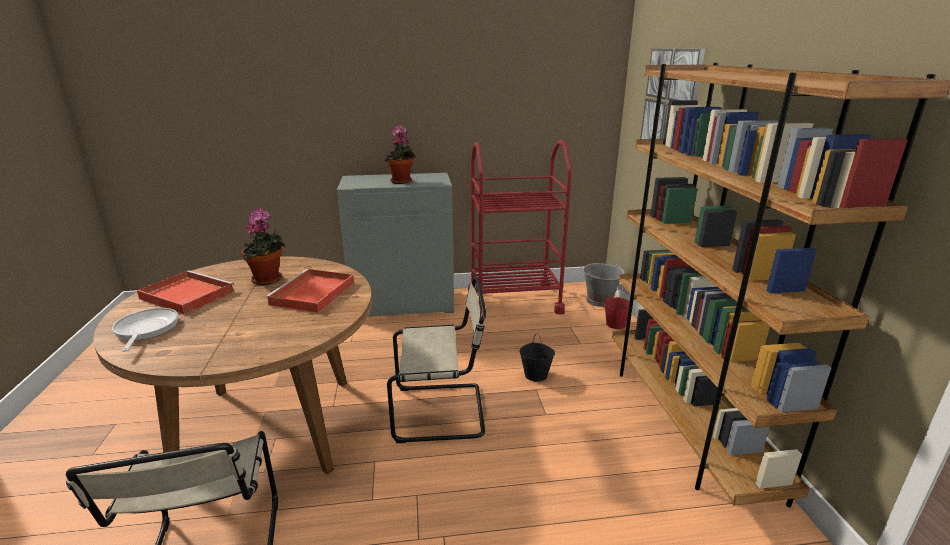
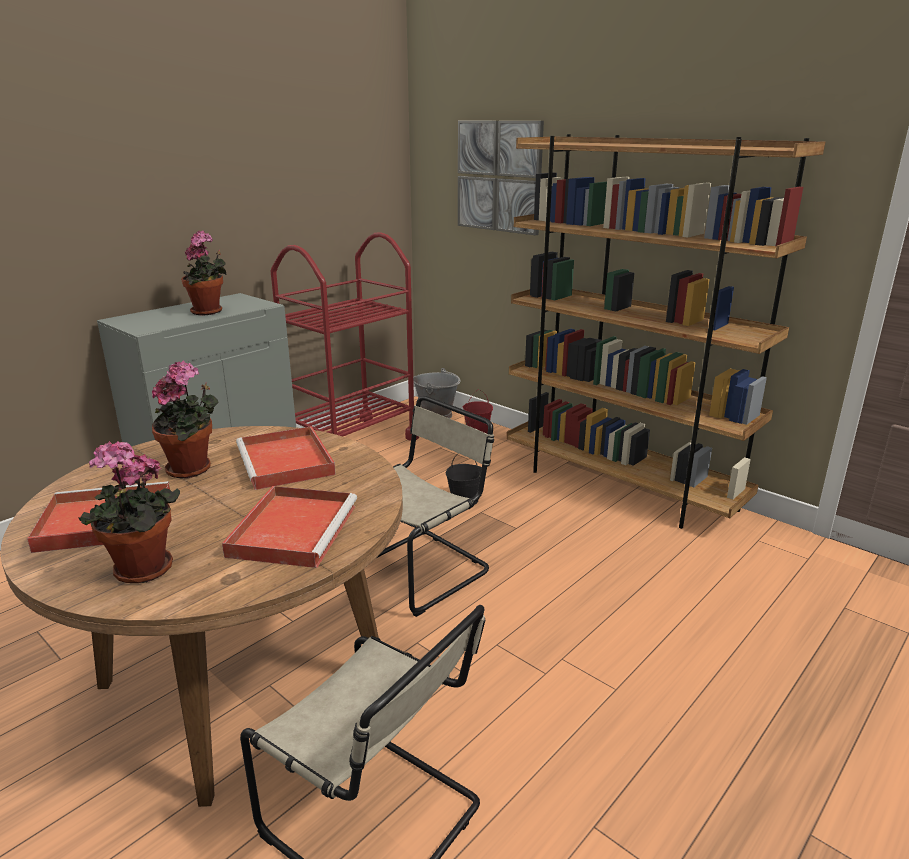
camera: 40 degrees left, 0 degrees up
(146, 330) = (141, 572): frying pan -> potted plant
(237, 337) = (293, 529): none -> red tray

